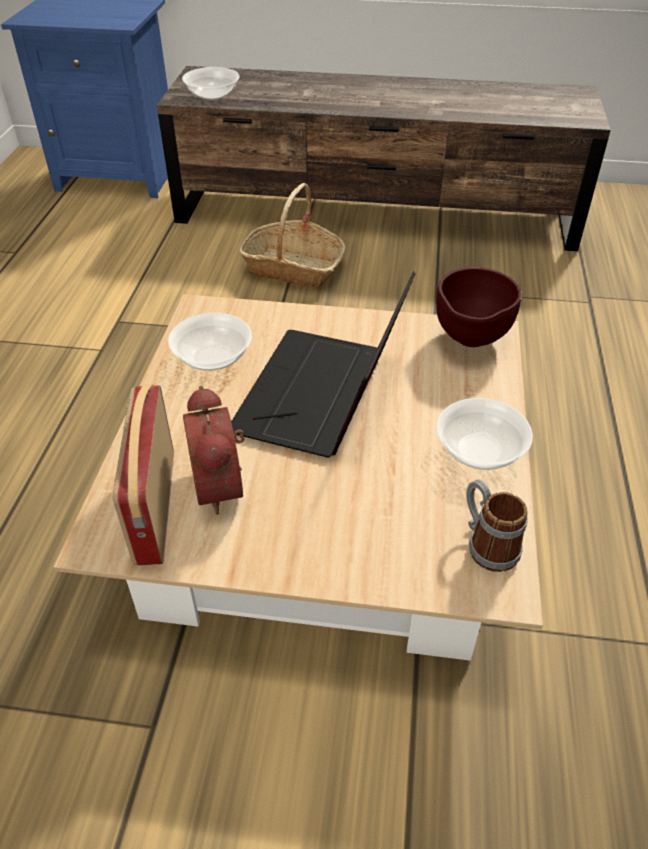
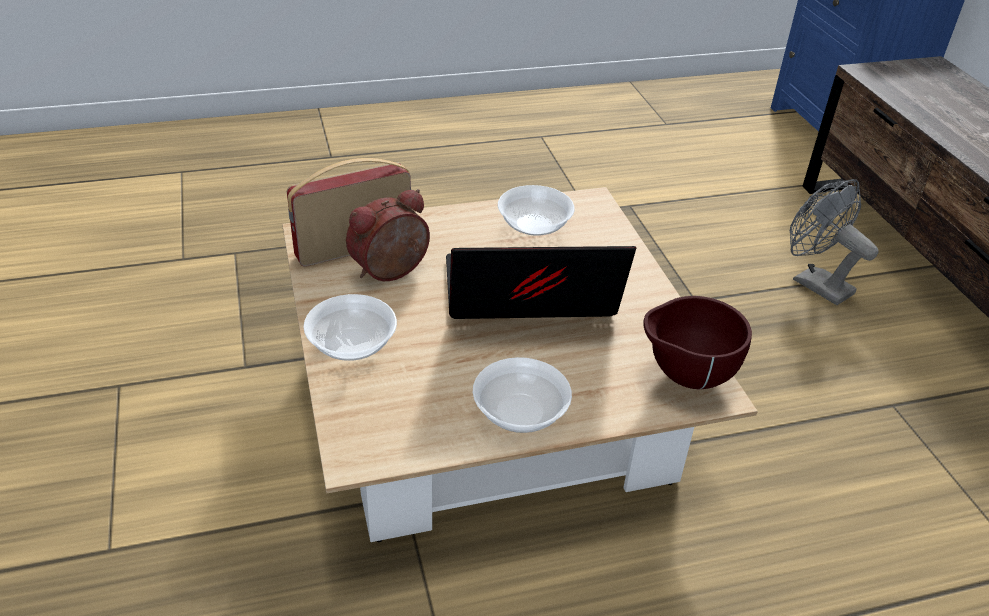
camera: 65 degrees right, 5 degrees down
(213, 95) = (899, 85): bowl -> bowl (352, 345)
(293, 268) = (814, 283): basket -> grey fan
(486, 544) = (402, 436): mug -> none

